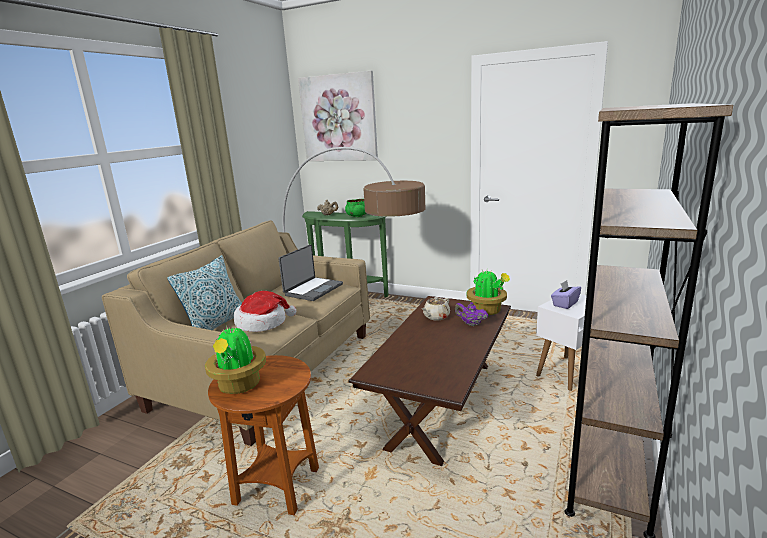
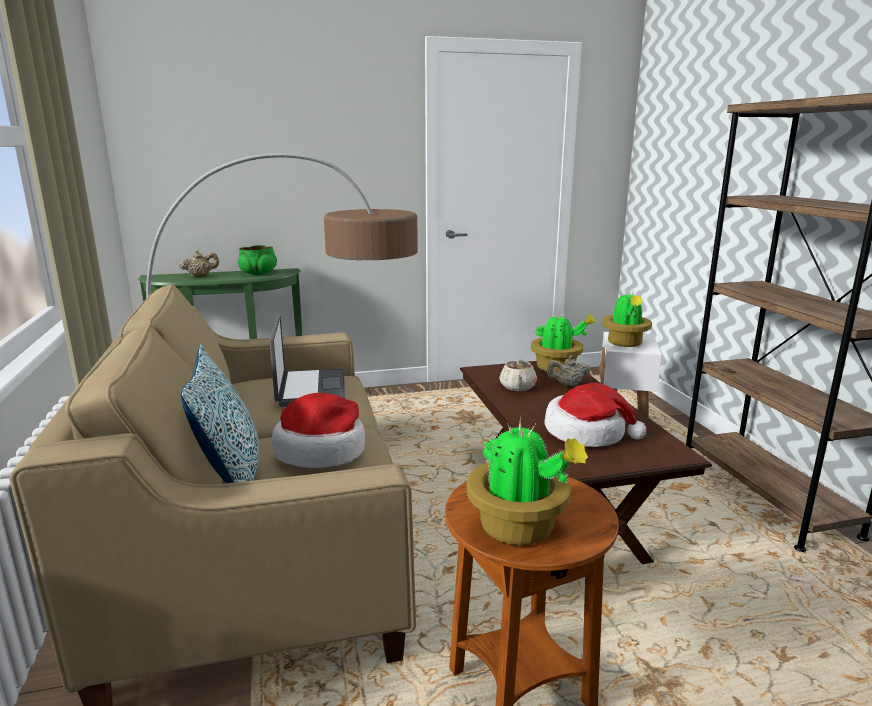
camera: 40 degrees left, 0 degrees up
(338, 118) = (203, 111): picture -> none
(420, 357) = (587, 433): none -> hat
(470, 324) = (567, 385): purple teapot -> beige teapot
(565, 304) = (625, 343): purple tissue box -> potted plant

